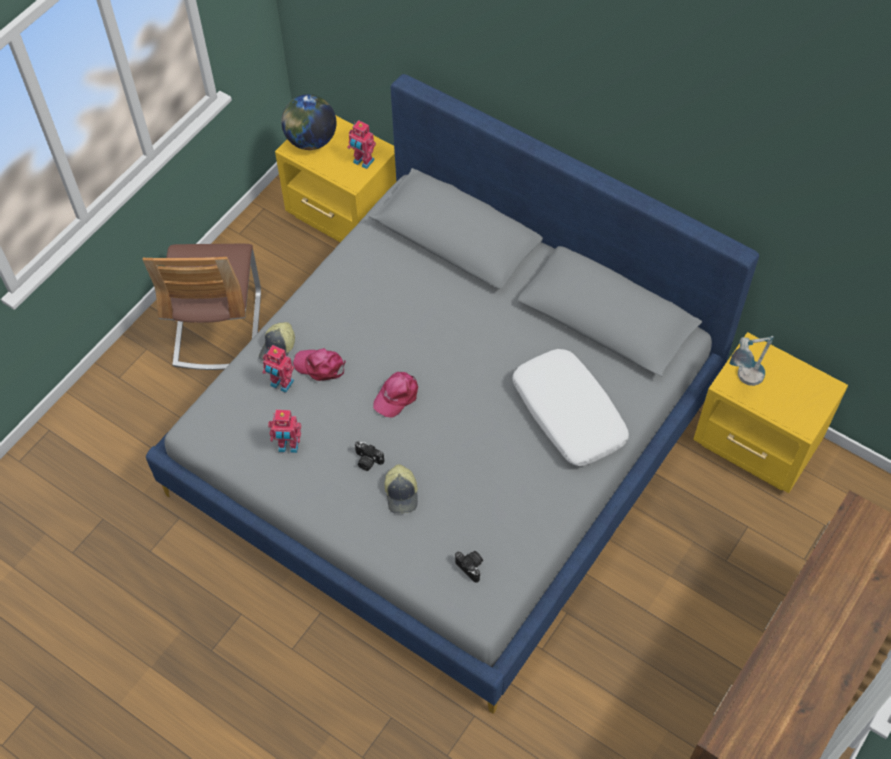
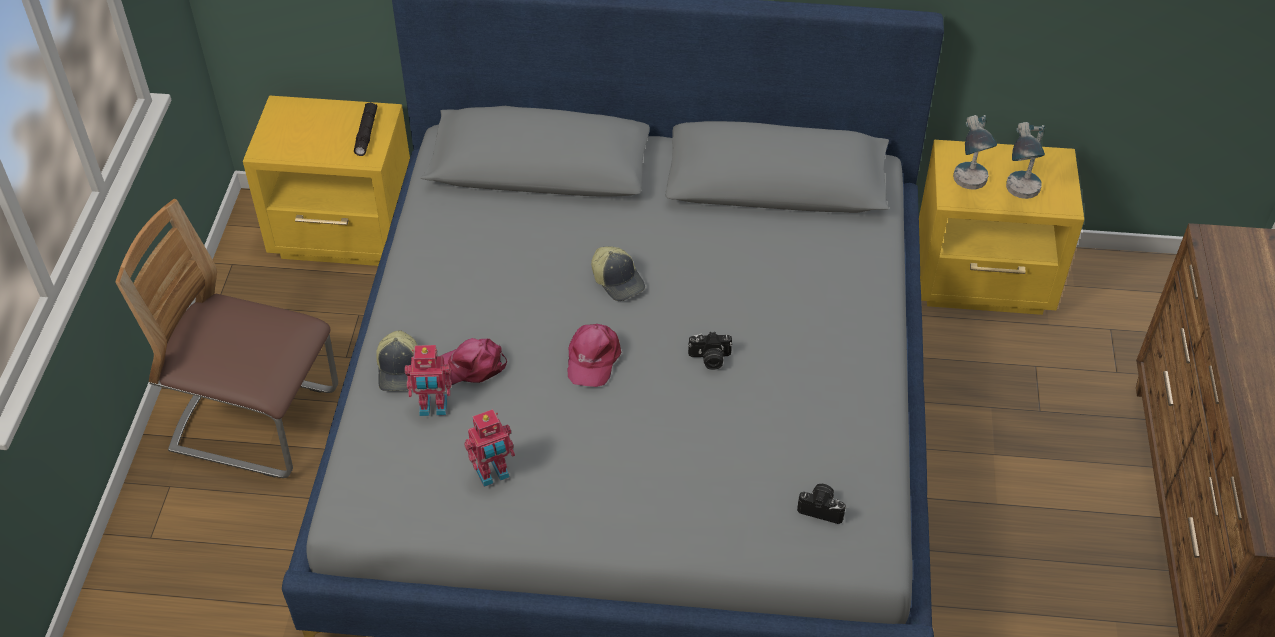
camera: 30 degrees left, 10 degrees down
(218, 328) = (256, 421): chair -> chair turned 135 degrees clockwise
(311, 140) = (283, 133): globe -> none
(363, 162) = (366, 133): toy robot -> black flashlight
(367, 461) = (606, 448): camera -> camera (710, 359)
(402, 494) = (677, 465): cap -> cap (618, 280)
(567, 414) = (808, 295): white pillow -> none
(775, 405) = (1019, 196): none -> table lamp

